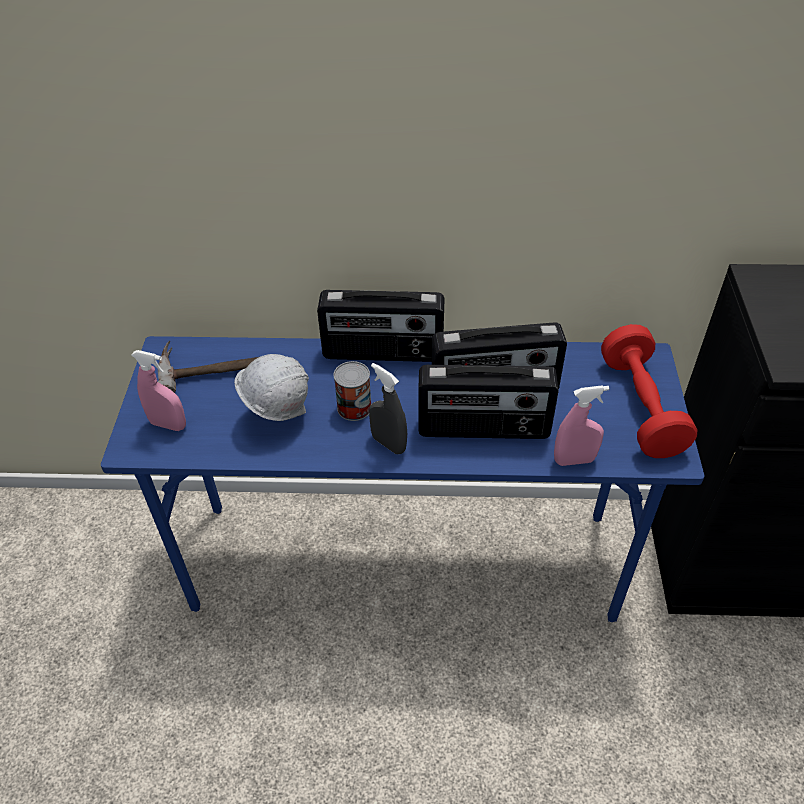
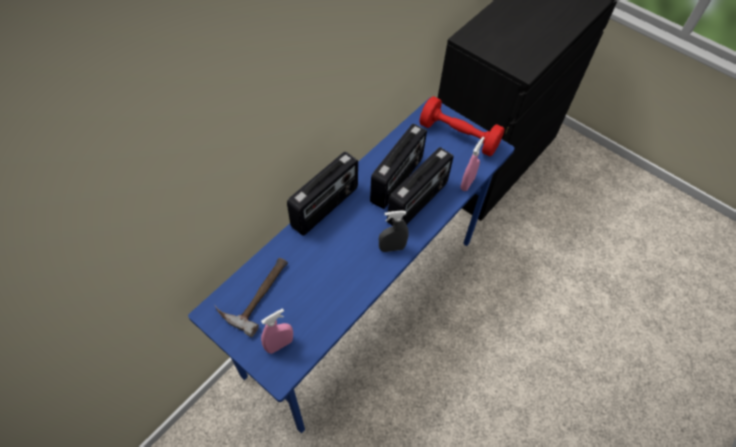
camera: 55 degrees left, 10 degrees up
(277, 414) = (323, 284): white hard hat -> none
(354, 408) = (353, 246): can -> none

